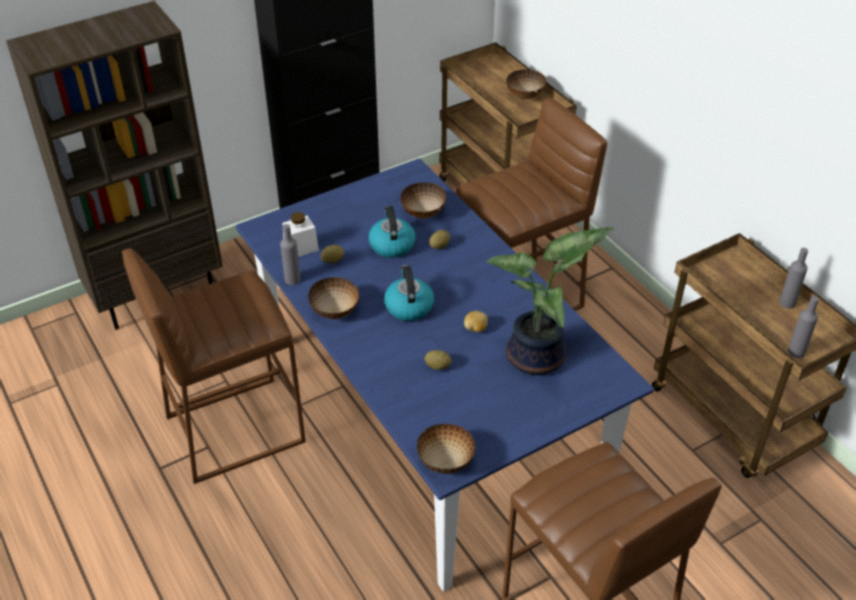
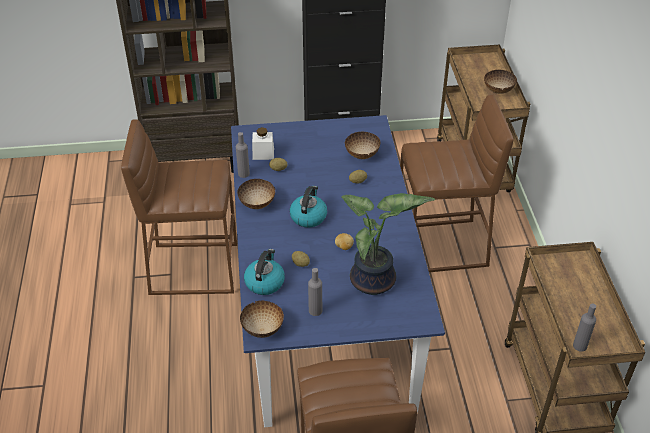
camera: 25 degrees right, 0 degrees up
(391, 245) = (325, 170): kettle -> kettle (264, 282)
(787, 303) = (599, 307): grey bottle -> grey bottle (315, 310)

